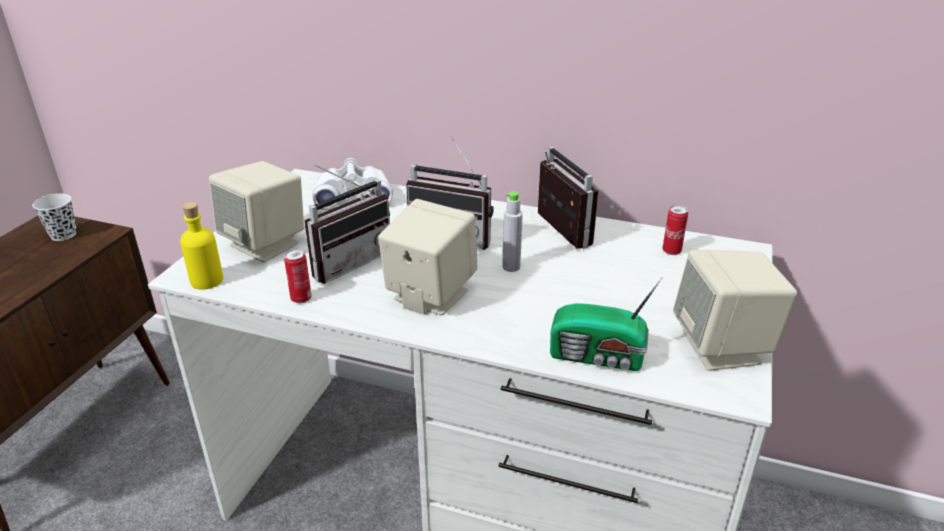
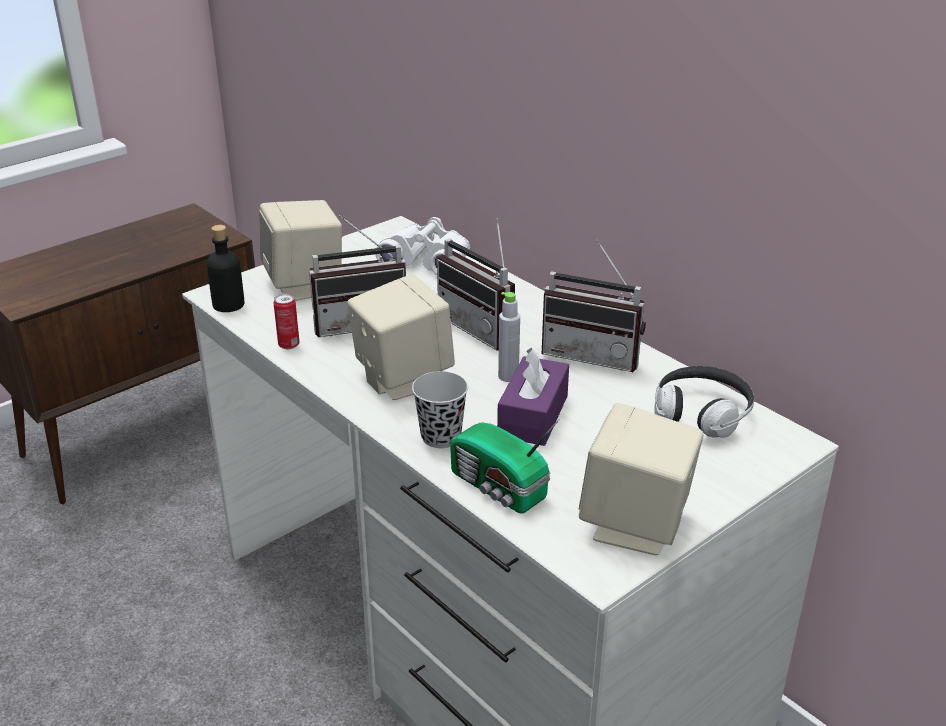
camera: 30 degrees right, 0 degrees up
(63, 235) = (191, 231): white cup -> none
(207, 280) = (228, 304): yellow bottle -> black bottle
(511, 332) = (441, 437): none -> black cup
(554, 231) = (594, 354): radio -> radio turned 105 degrees clockwise
(562, 291) = (533, 416): none -> purple tissue box
(671, 251) = (701, 414): can -> headphones

